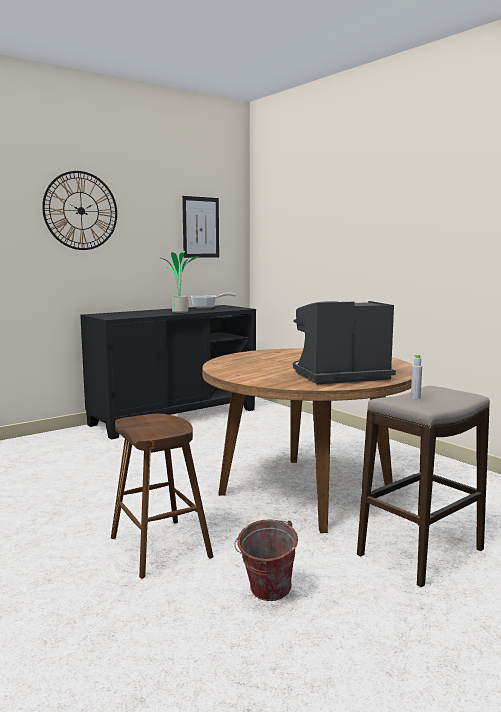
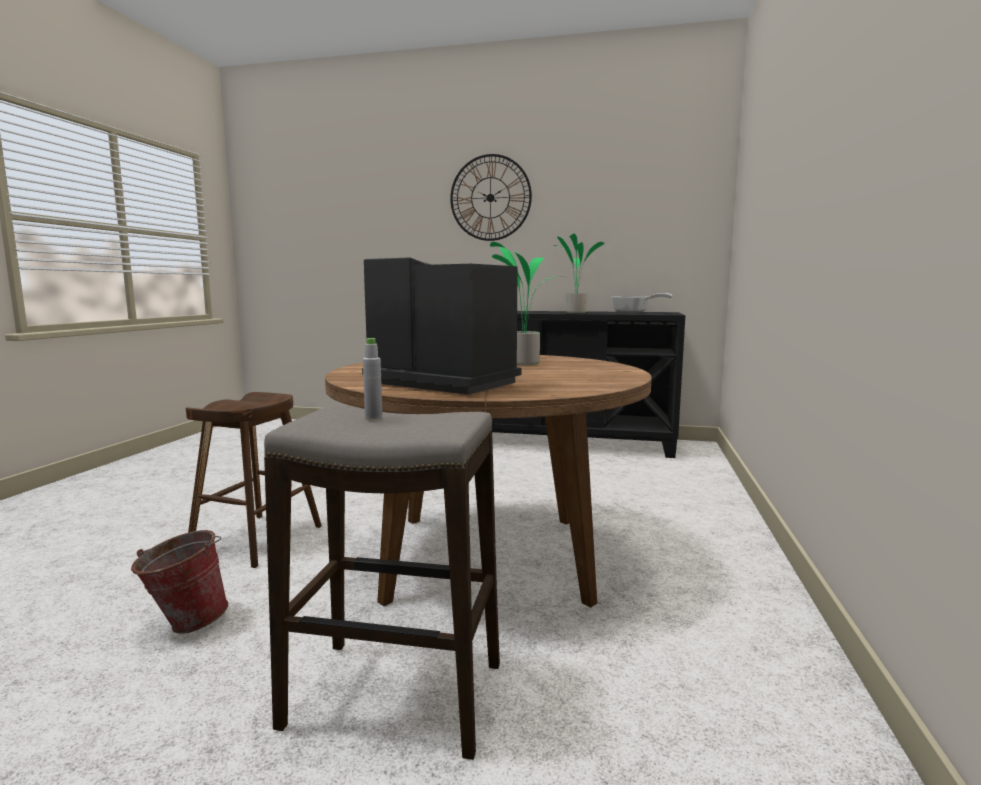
camera: 50 degrees right, 0 degrees up
(200, 227) = (647, 207): picture -> none
(291, 357) = (522, 363): none -> potted plant

